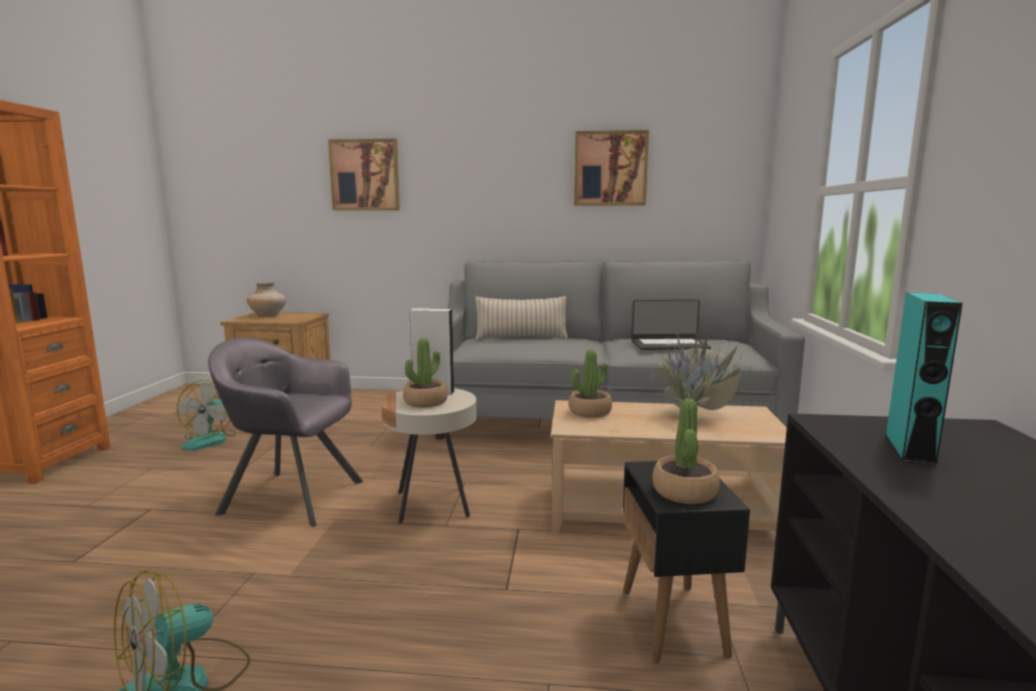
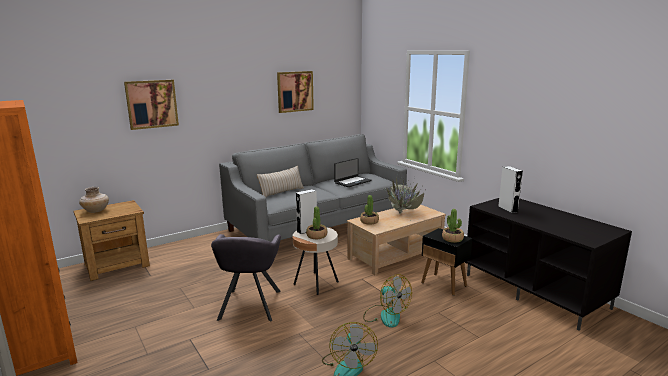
camera: 40 degrees left, 5 degrees up
(210, 440) = (132, 301): fan -> fan (385, 315)
(292, 496) = (249, 305): grey armchair -> grey armchair turned 60 degrees counterclockwise
(909, 448) = (507, 209): turquoise speaker -> white speaker

